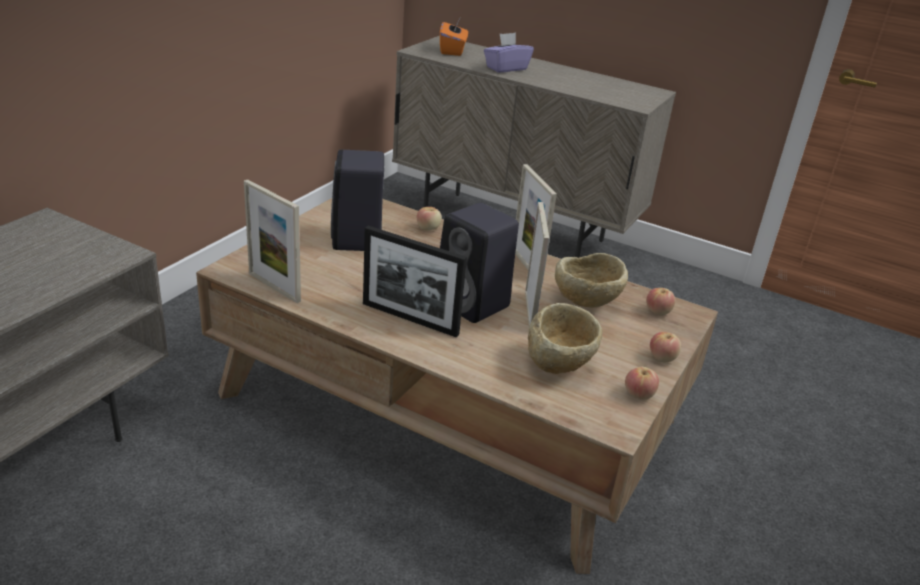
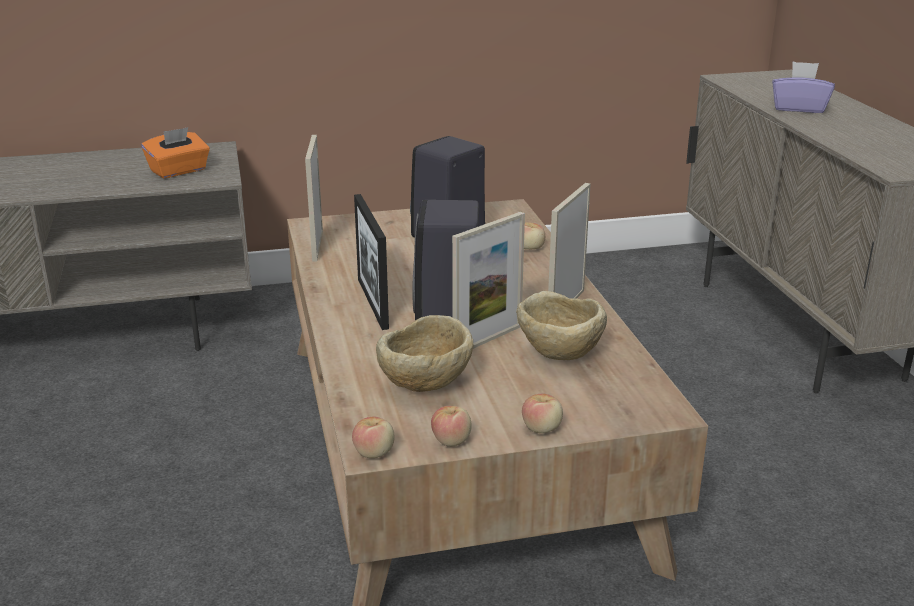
camera: 50 degrees right, 5 degrees down
(452, 51) = (770, 84): orange tissue box -> orange tissue box (179, 171)
(657, 311) = (627, 394): apple -> apple (374, 452)

